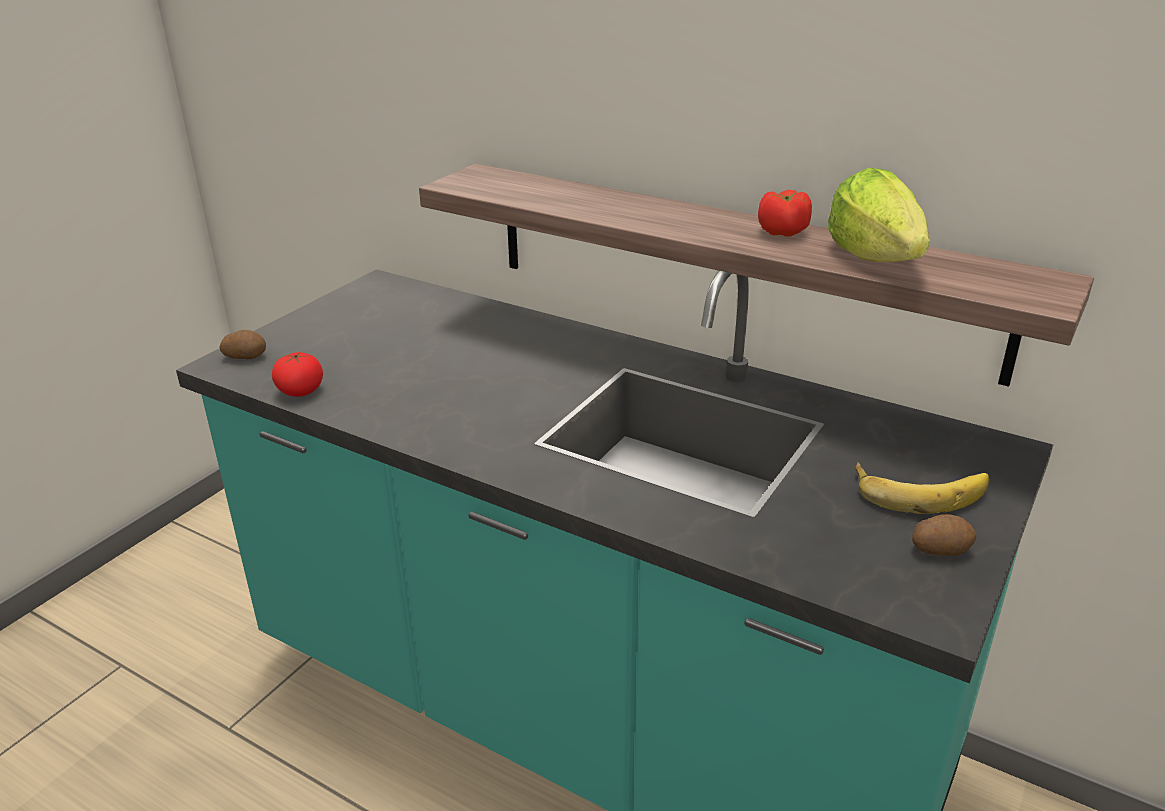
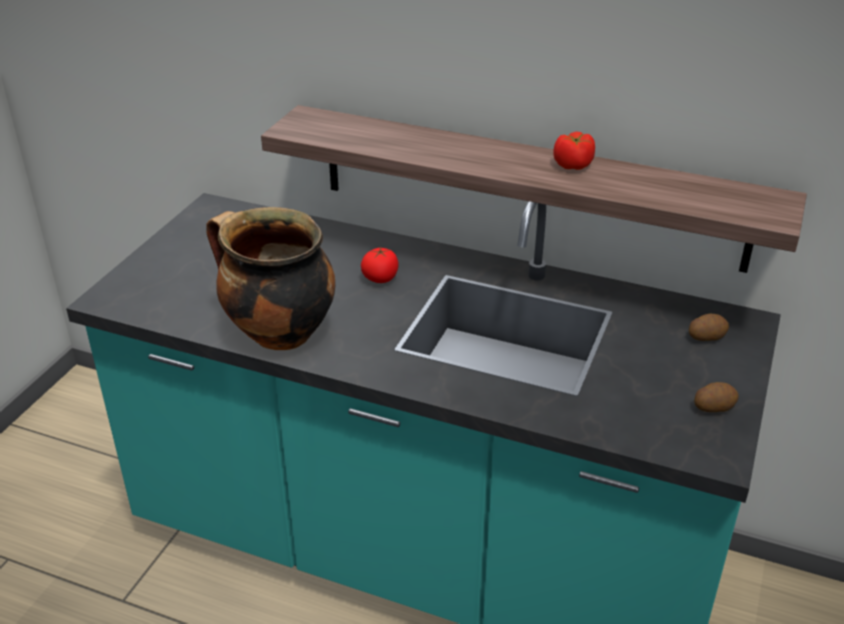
camera: 10 degrees left, 5 degrees up
(246, 356) = (123, 290): potato -> potato (706, 337)
(300, 391) = (185, 319): tomato -> tomato (380, 278)
(400, 415) = (277, 334): none -> cooking pot
(875, 258) = (648, 186): lettuce -> none
(919, 489) = (691, 361): banana -> none

